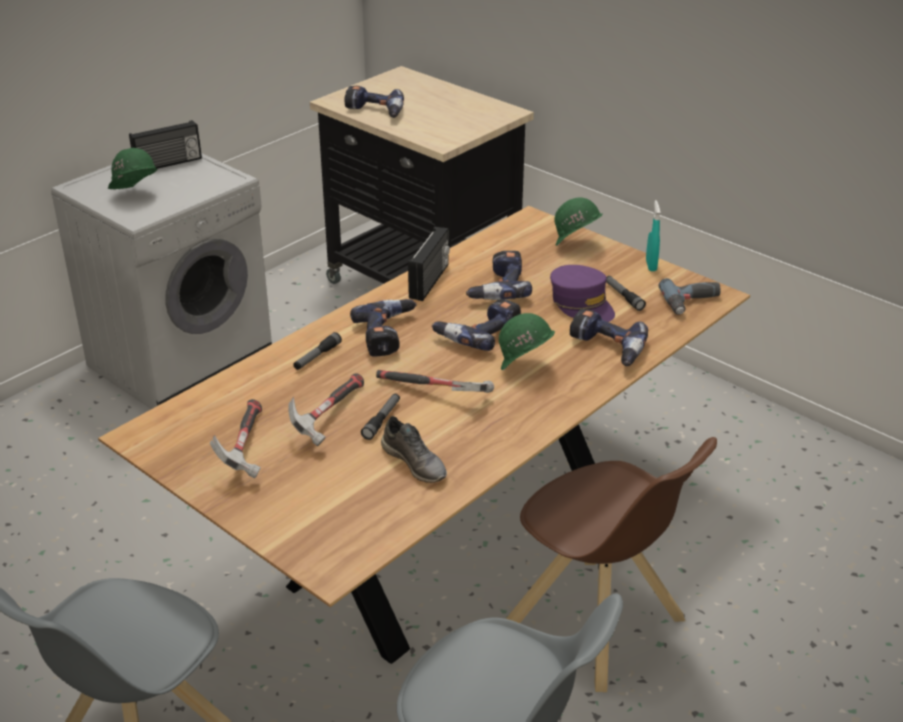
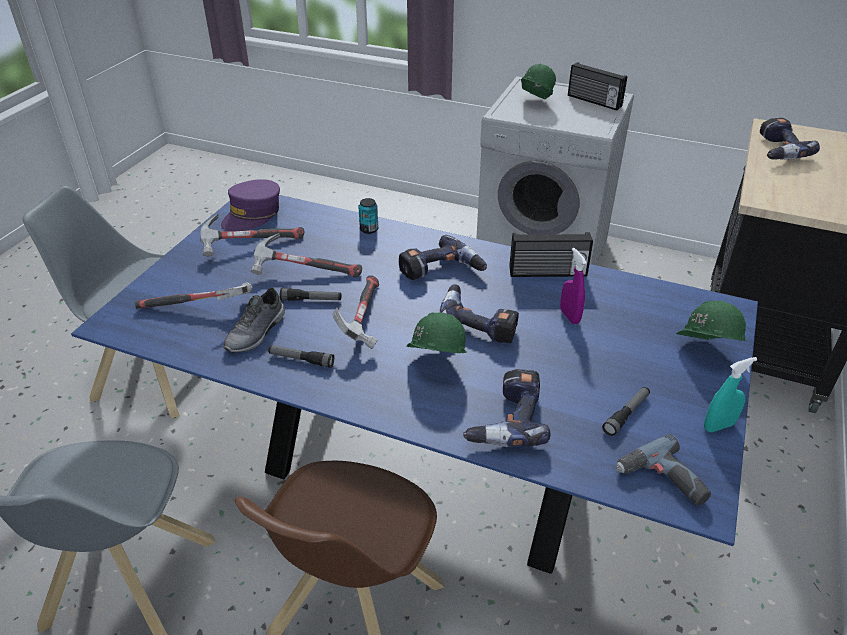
camera: 70 degrees right, 5 degrees up
(278, 362) = (369, 229): none -> can
(317, 357) = (387, 245): flashlight -> flashlight (301, 360)
(346, 499) = (198, 308): none -> hammer
(451, 537) = (423, 468): brown dining table -> blue dining table
(497, 288) = (569, 316): power drill -> purple spray bottle
(582, 304) = (583, 383): purple cap -> purple cap (252, 215)

